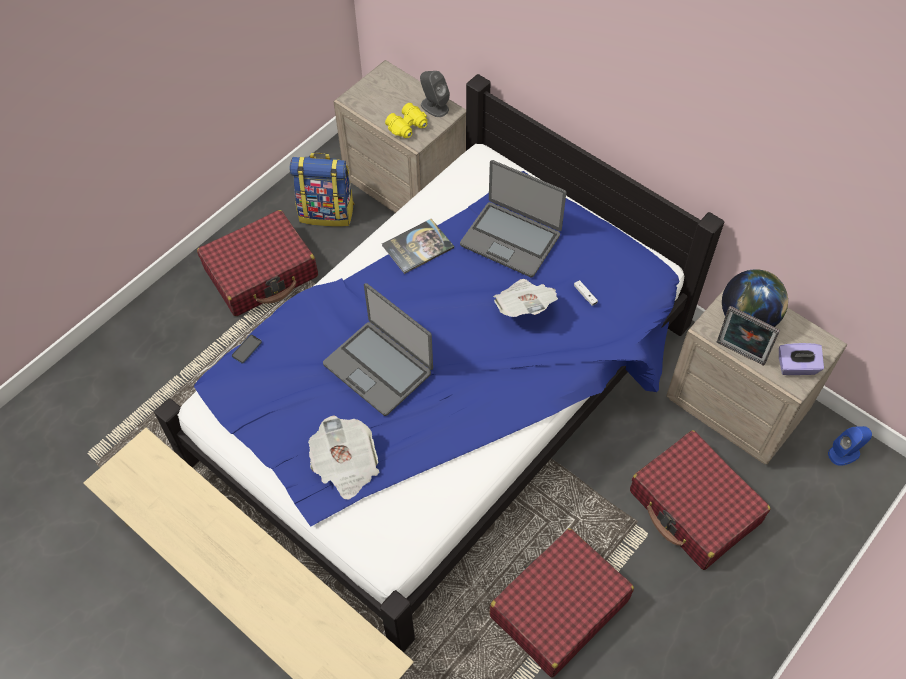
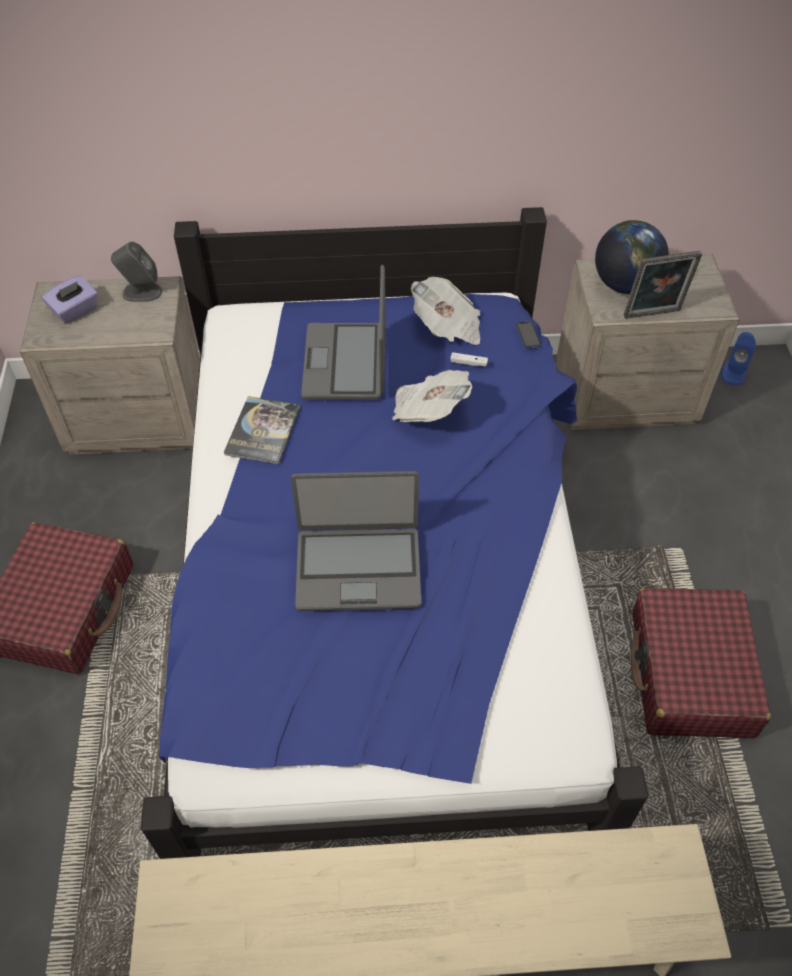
camera: 45 degrees left, 5 degrees down
(247, 349) = (190, 665): phone -> phone (528, 335)
(327, 212) = (77, 498): backpack -> none
(345, 466) = (435, 690): newspaper -> newspaper (447, 327)
(408, 127) = (135, 326): yellow binoculars -> none
(511, 239) = (346, 363): laptop -> laptop turned 105 degrees clockwise
(694, 507) = (688, 498): red suitcase -> none
(796, 367) = (702, 294): purple tissue box -> purple tissue box (75, 311)

